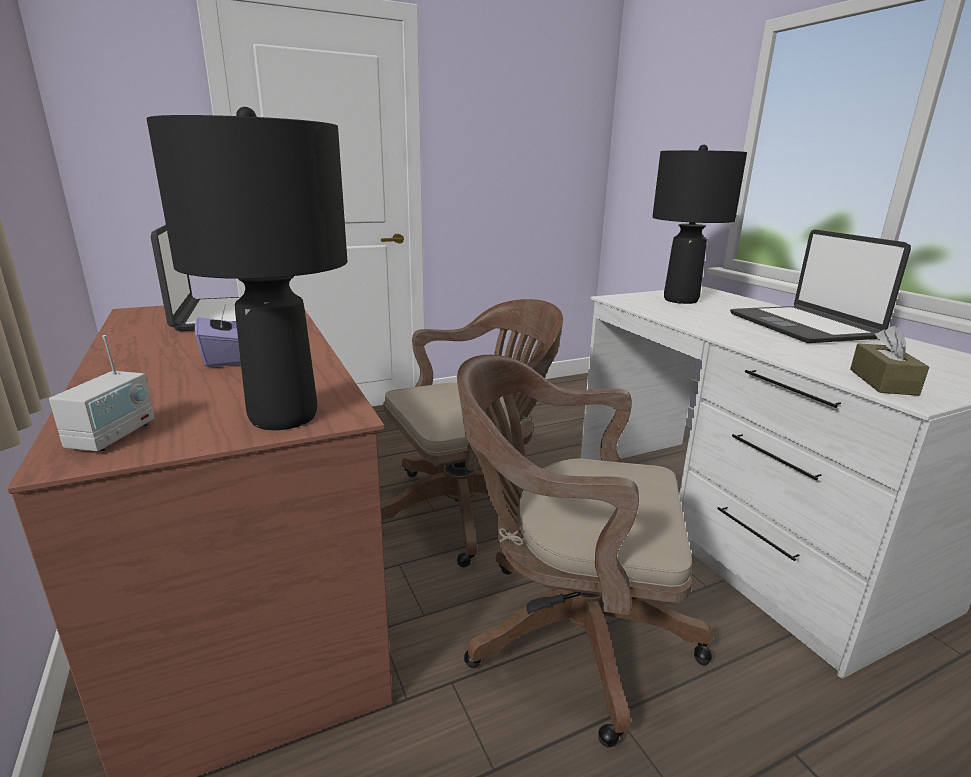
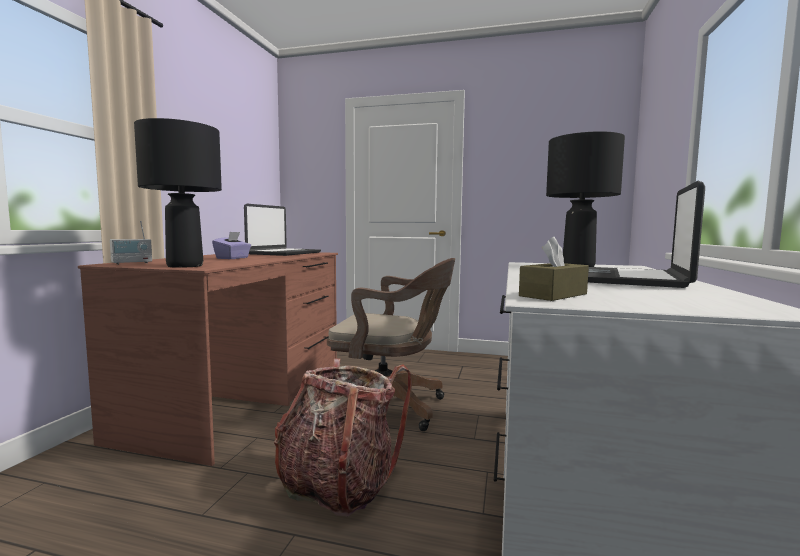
camera: 40 degrees right, 15 degrees down
(567, 632) = (339, 484): brown office chair -> backpack

